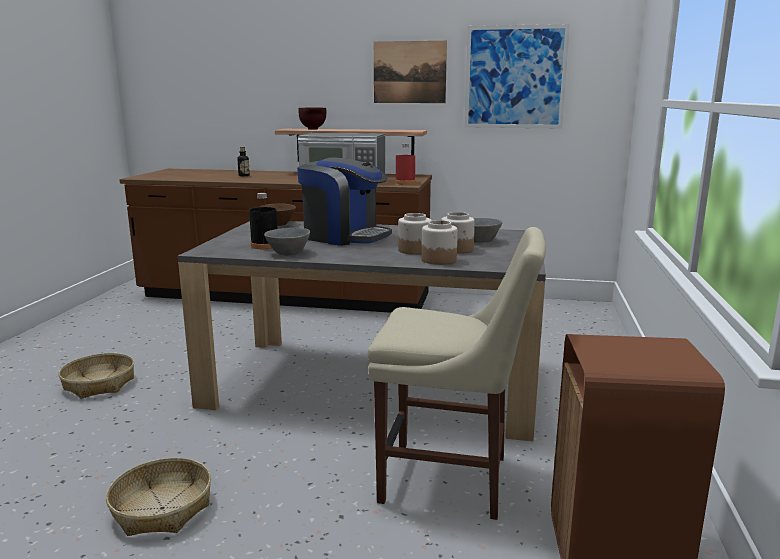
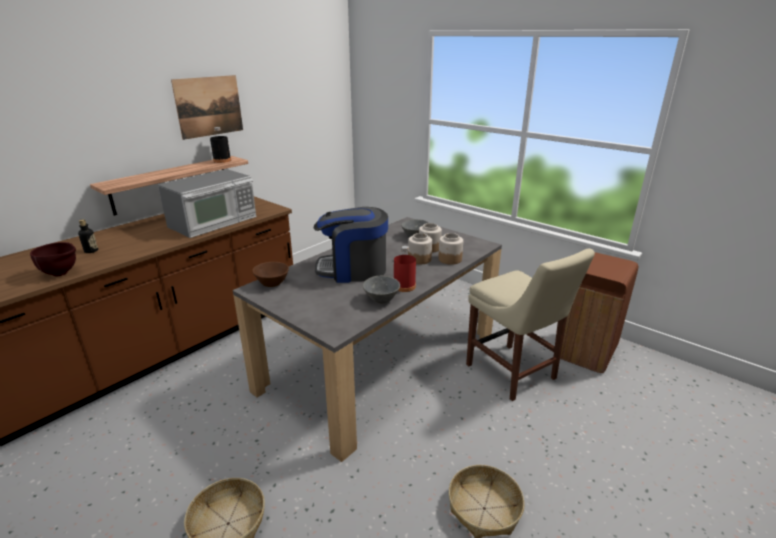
camera: 60 degrees left, 10 degrees up
(264, 246) = (346, 304): black bottle -> black bottle (222, 160)
(313, 129) = (136, 178): brown bowl -> brown bowl (62, 274)
(344, 236) = (353, 270): coffee machine -> coffee machine turned 150 degrees counterclockwise
(405, 183) = (266, 208): red bottle -> red bottle (404, 286)
(452, 480) = (513, 374): beige chair -> beige chair turned 105 degrees clockwise
(515, 77) = (287, 102): picture -> none

